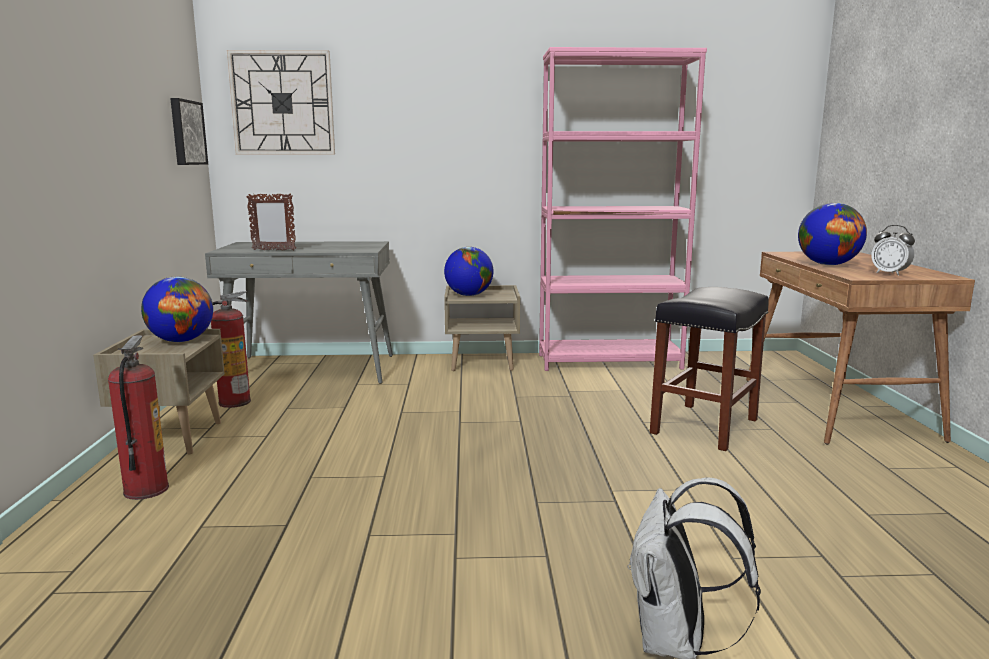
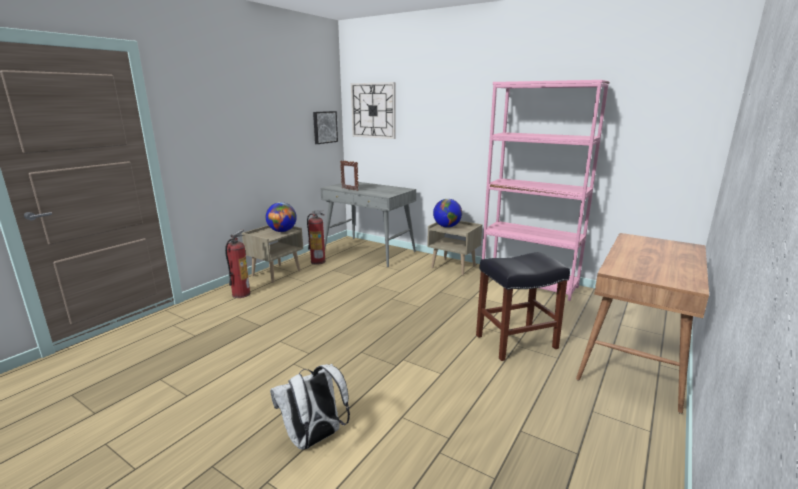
camera: 35 degrees right, 5 degrees up
(828, 264) = (628, 255): globe -> none
(890, 273) = (650, 273): alarm clock -> none

